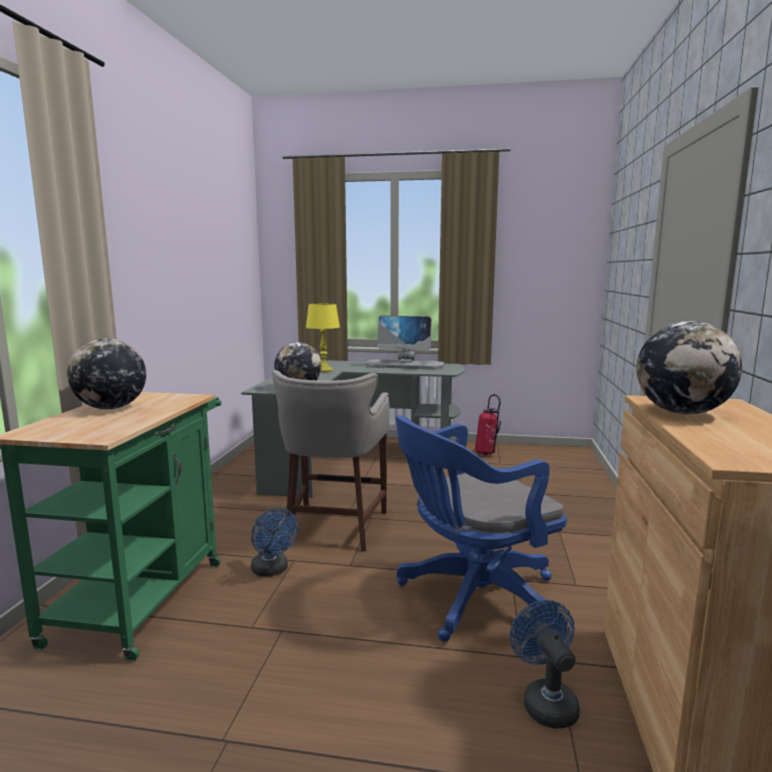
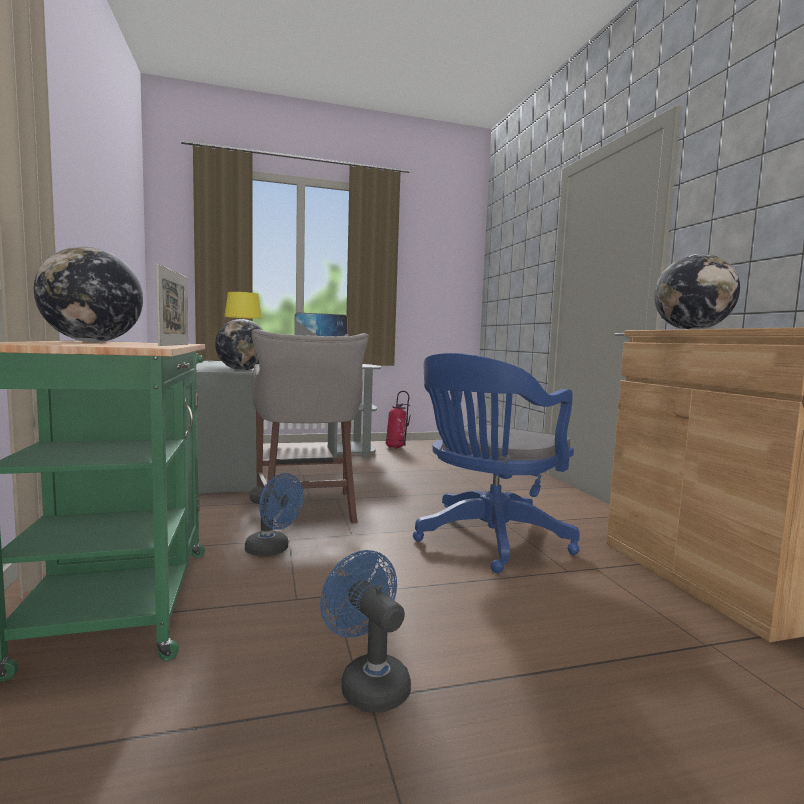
camera: 25 degrees left, 5 degrees down
(152, 417) = (174, 345): none -> picture frame
(545, 701) = (617, 595): blue fan -> blue fan (368, 683)

